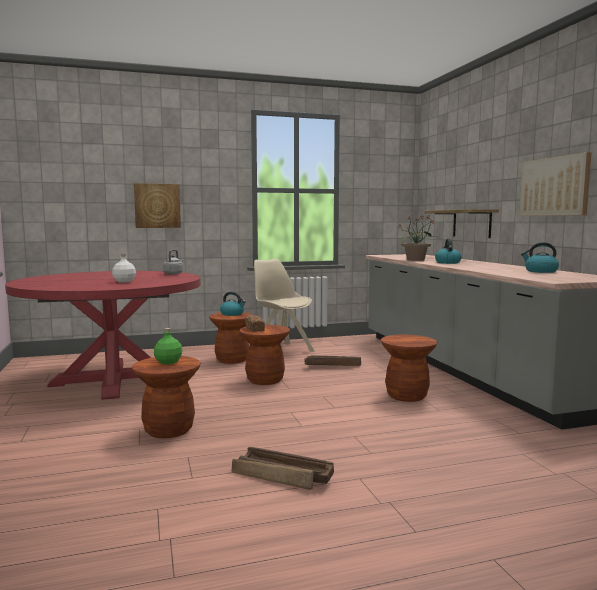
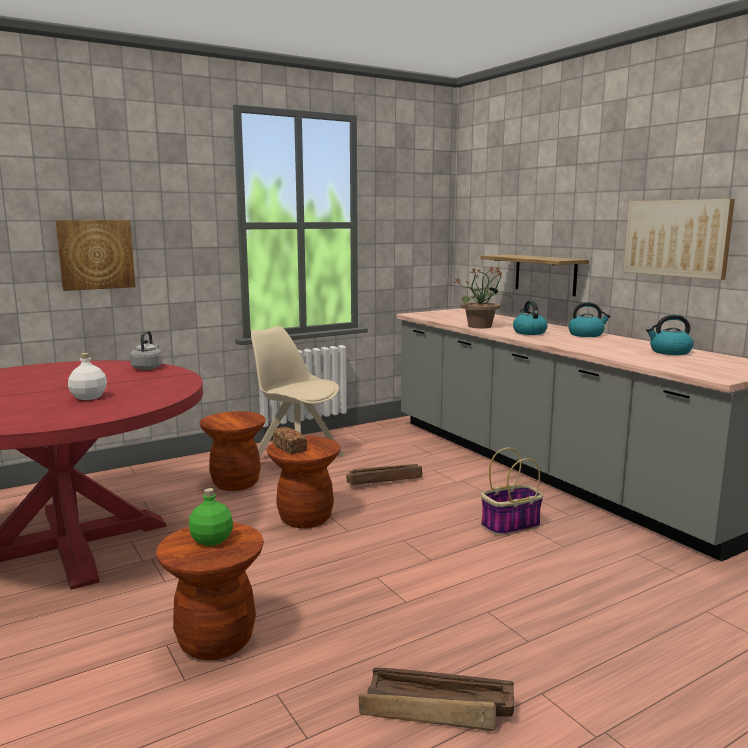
camera: 15 degrees left, 5 degrees up
(232, 314) = (233, 417): kettle -> kettle (586, 335)
(406, 396) = (510, 526): brown stool -> basket

